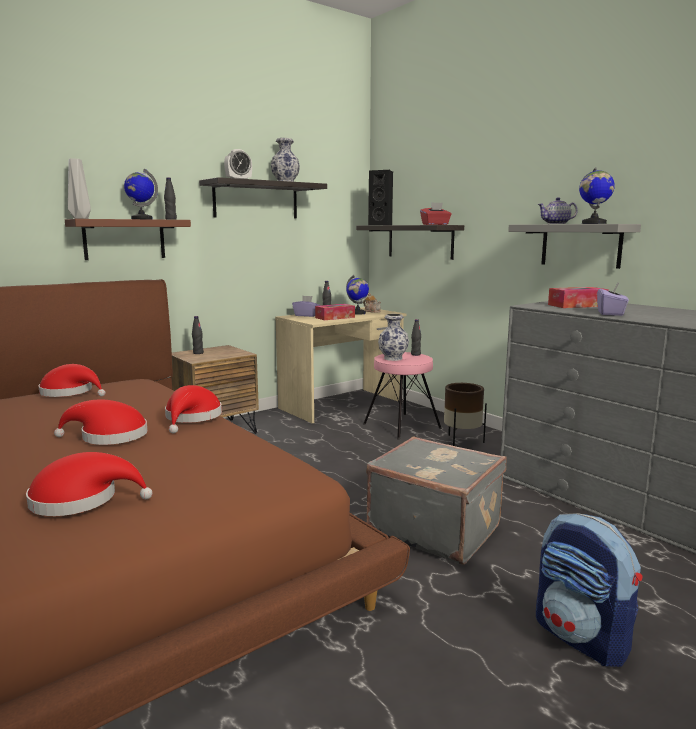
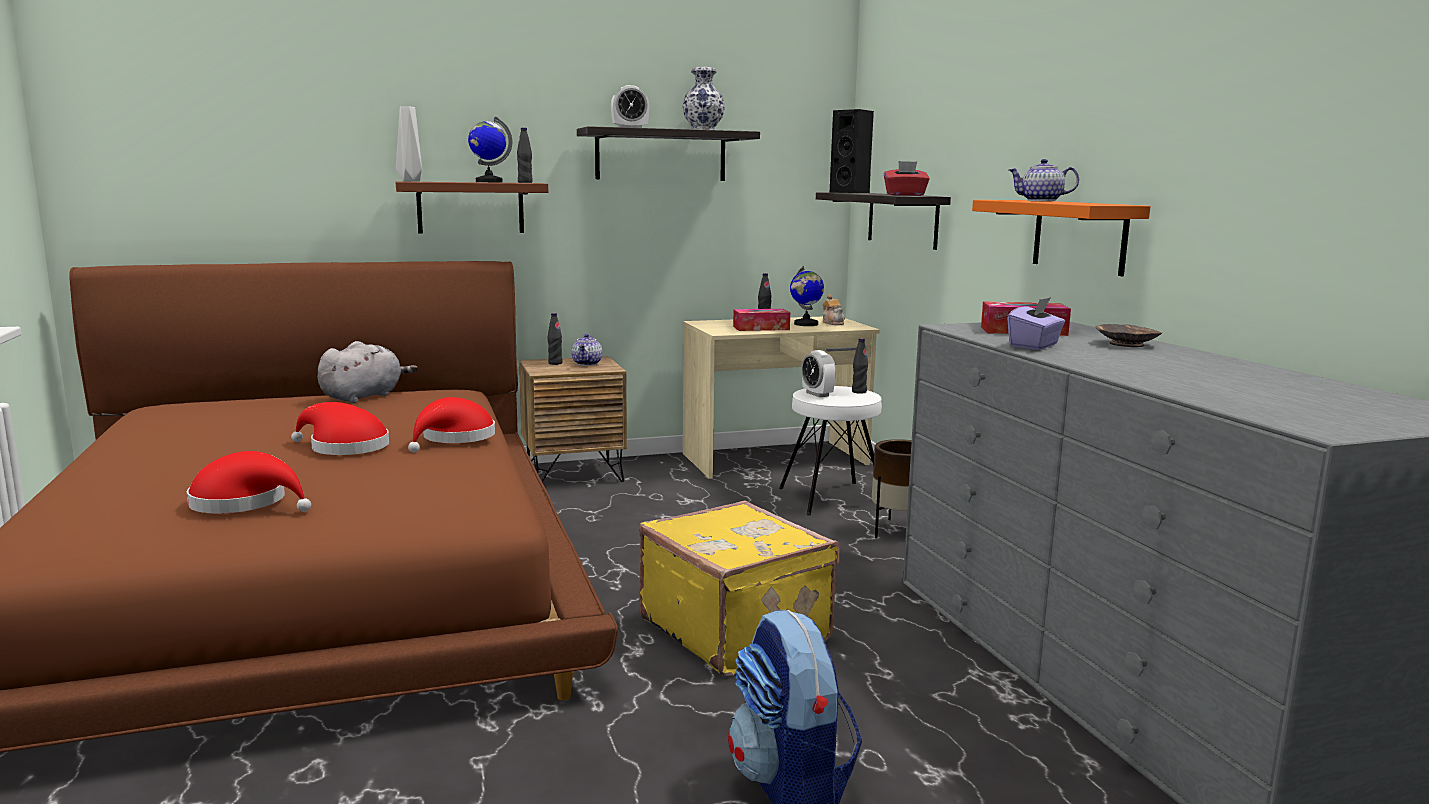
camera: 20 degrees right, 0 degrees up
(70, 392) = (364, 396): red hat -> grey plush toy
(222, 351) = (587, 364): none -> teapot
(306, 315) = (727, 322): purple tissue box -> none
(393, 358) = (817, 394): vase -> alarm clock
(401, 426) = (832, 498): pink stool -> white stool
(435, 528) = (736, 630): grey suitcase -> yellow suitcase
(580, 245) = (1079, 236): grey shelf -> orange shelf
(593, 223) = (1076, 203): globe -> none
(650, 309) = (1126, 344): none -> brown bowl

